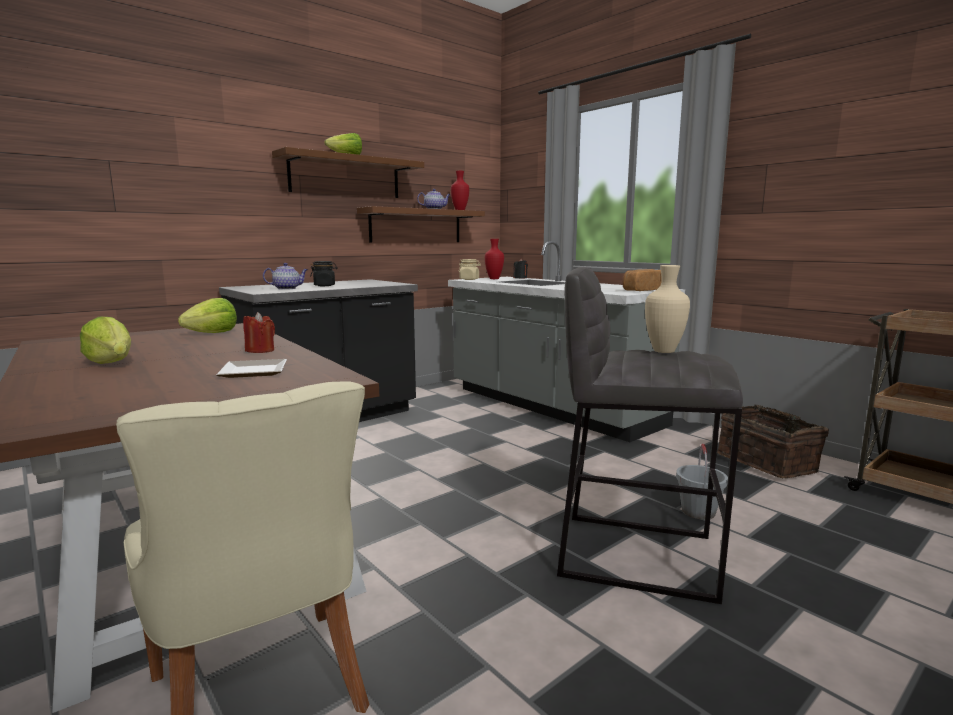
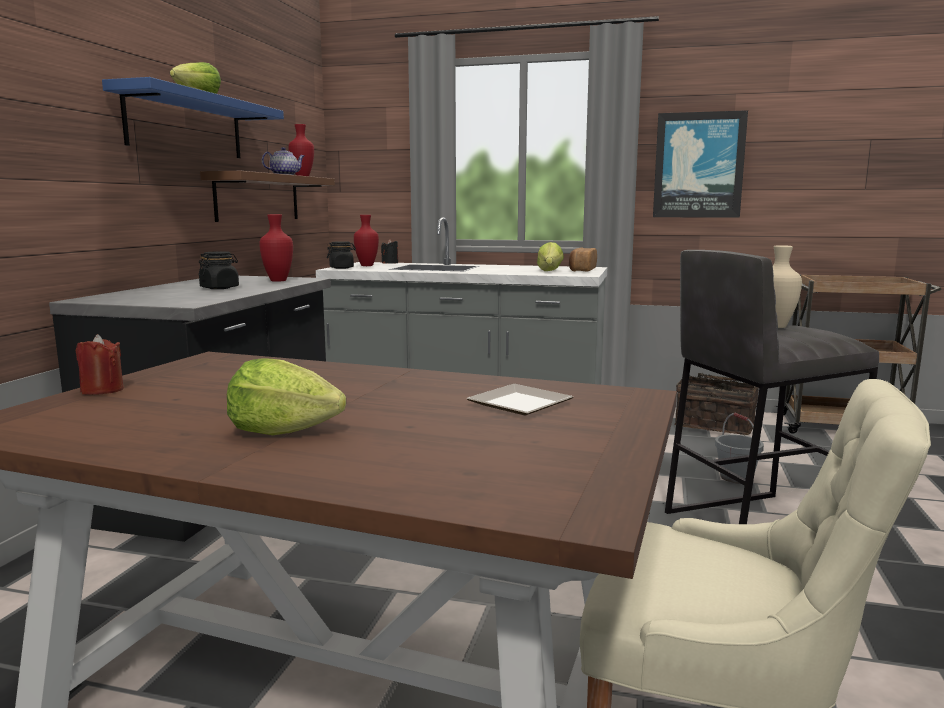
camera: 35 degrees left, 0 degrees up
(213, 333) = (229, 372): lettuce -> lettuce (549, 271)
(260, 350) = (408, 382): red candle -> red candle (102, 390)
(287, 288) = (192, 296): teapot -> none
(345, 176) = (186, 125): brown shelf -> blue shelf
(378, 284) = (279, 280): none -> red vase
(469, 279) = (341, 268): beige jar -> black jar
(794, 185) = (698, 165): none -> picture

